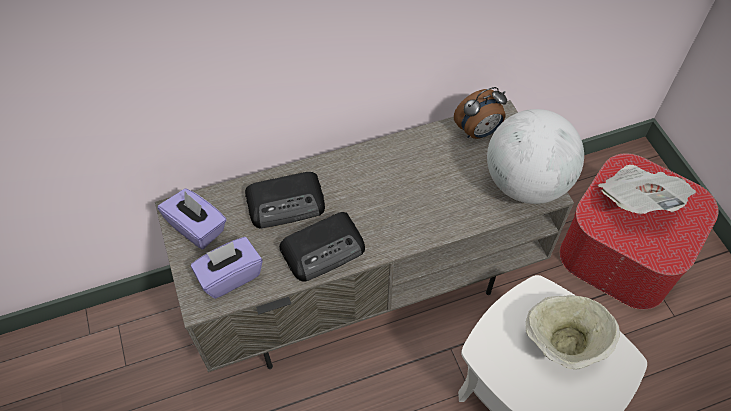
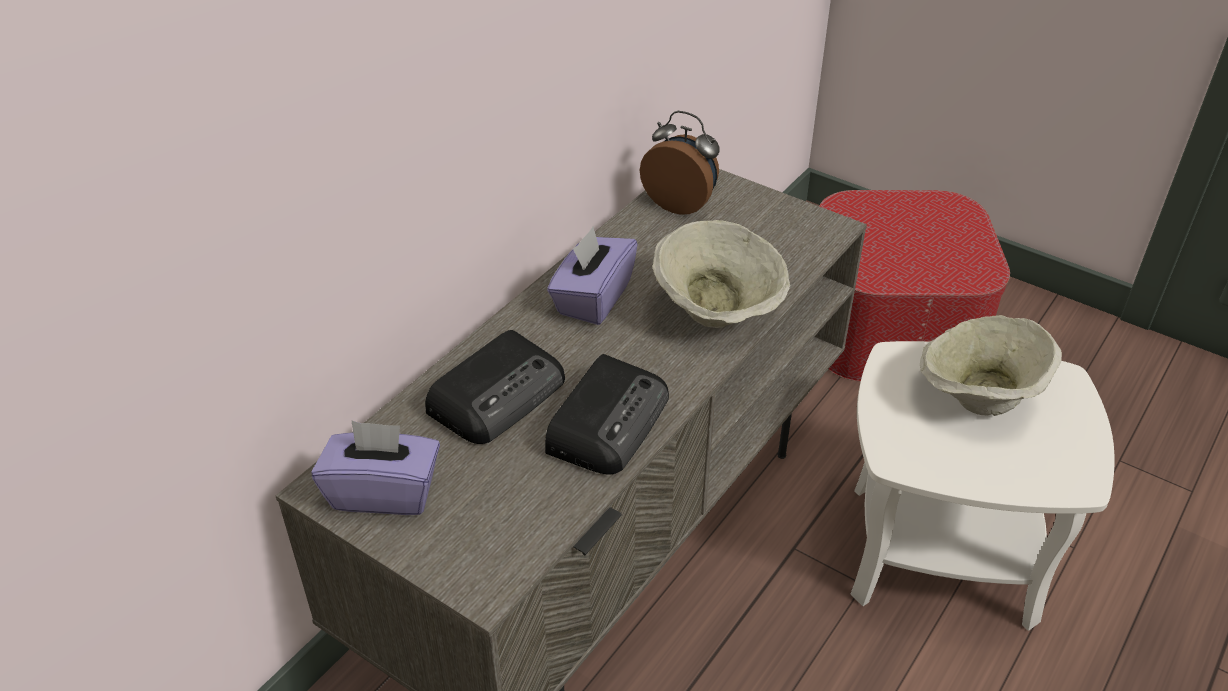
camera: 35 degrees left, 15 degrees down
(230, 275) = (498, 525): purple tissue box -> purple tissue box (592, 298)
(435, 215) = (717, 312): none -> beige bowl
(478, 132) = (681, 203): alarm clock -> alarm clock turned 90 degrees counterclockwise
(525, 183) = (792, 229): globe -> none
(637, 200) = (891, 234): newspaper -> none

